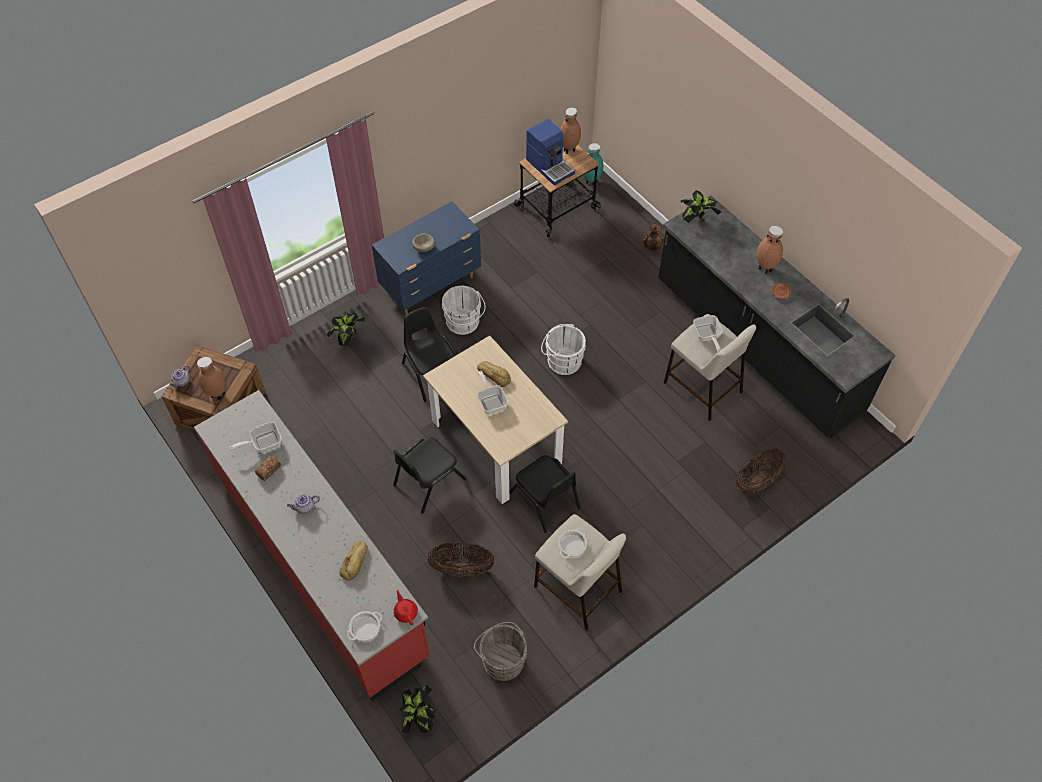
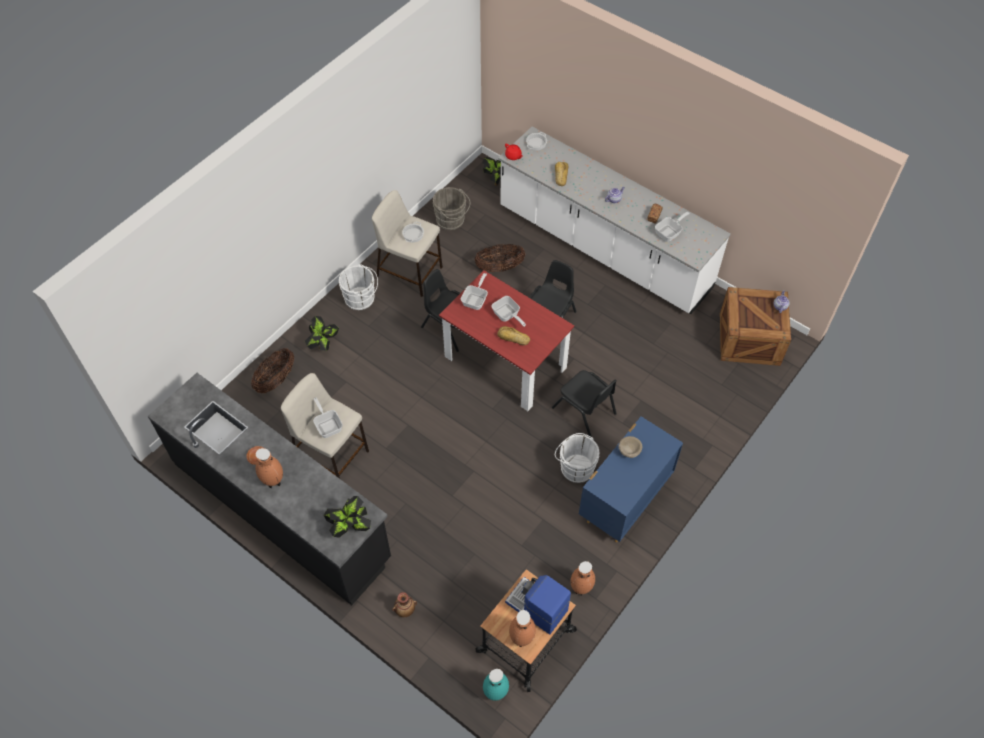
camera: 165 degrees right, 0 degrees up
(218, 395) = (743, 302): brown vase -> brown vase (580, 589)
(321, 564) = (603, 248): red counter -> white counter
(348, 338) = (676, 426): potted plant -> potted plant (323, 344)
(496, 442) = (505, 362): beige dining table -> red dining table
(520, 429) = (476, 299): none -> frying pan
(562, 361) = (469, 450): white bucket -> white bucket (361, 299)

